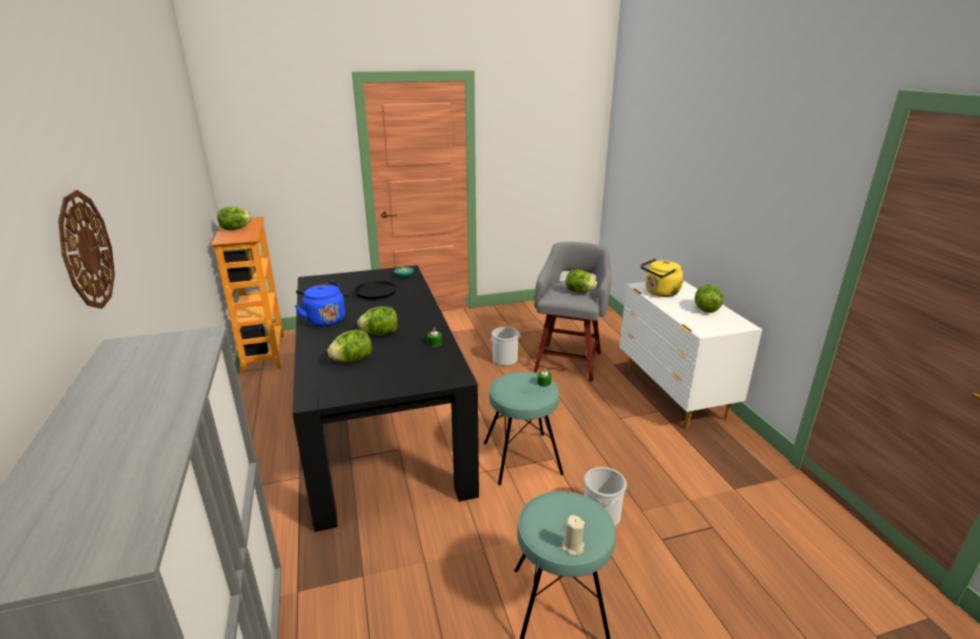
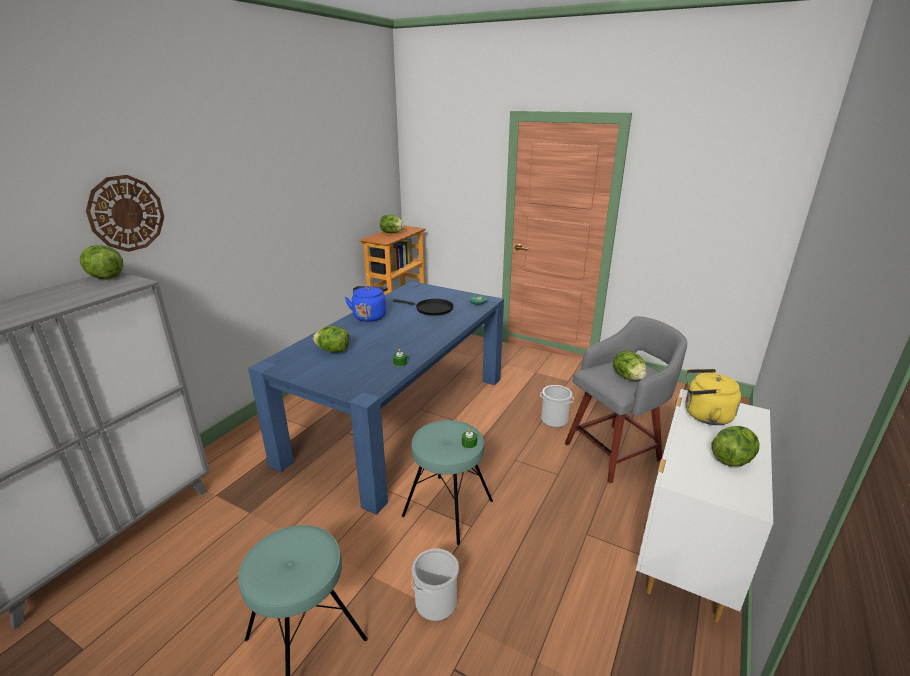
camera: 45 degrees right, 0 degrees up
(380, 334) = (381, 340): lettuce -> lettuce (105, 277)
(381, 419) = (399, 417): black dining table -> blue dining table
(572, 547) = (260, 579): beige candle -> none

